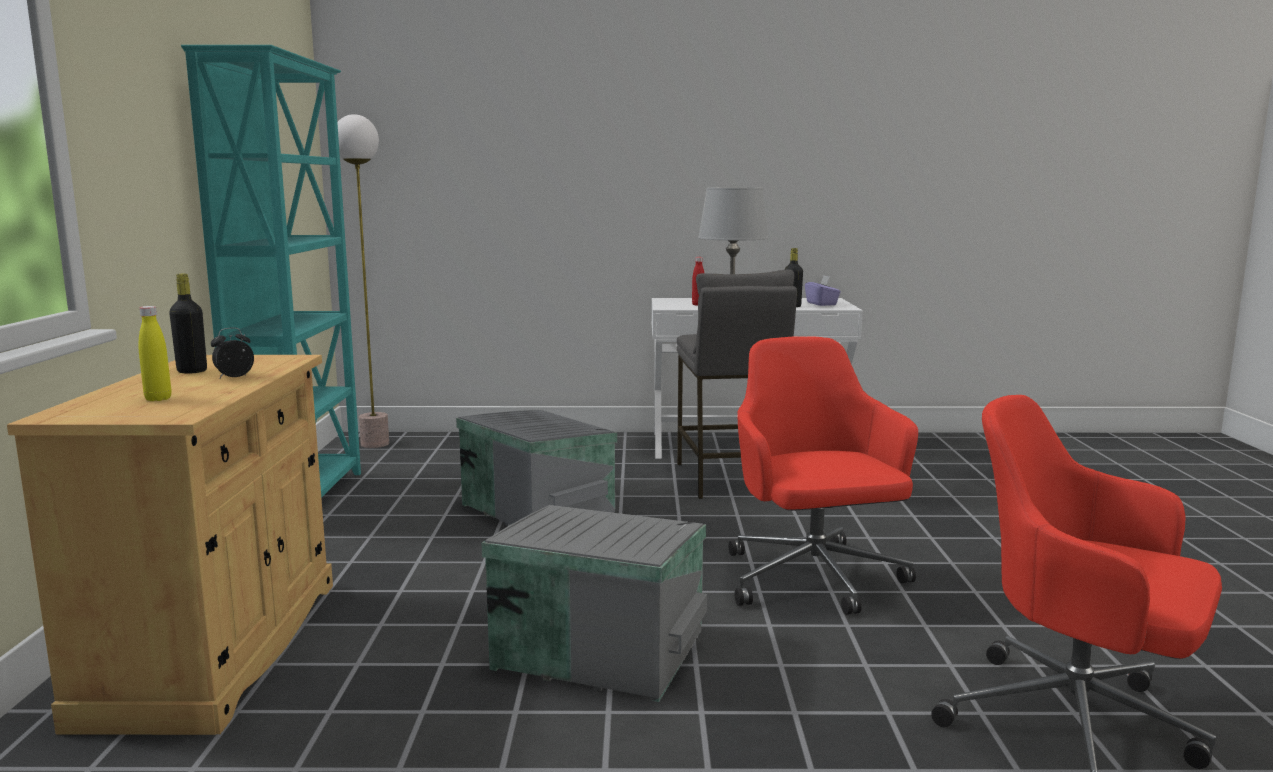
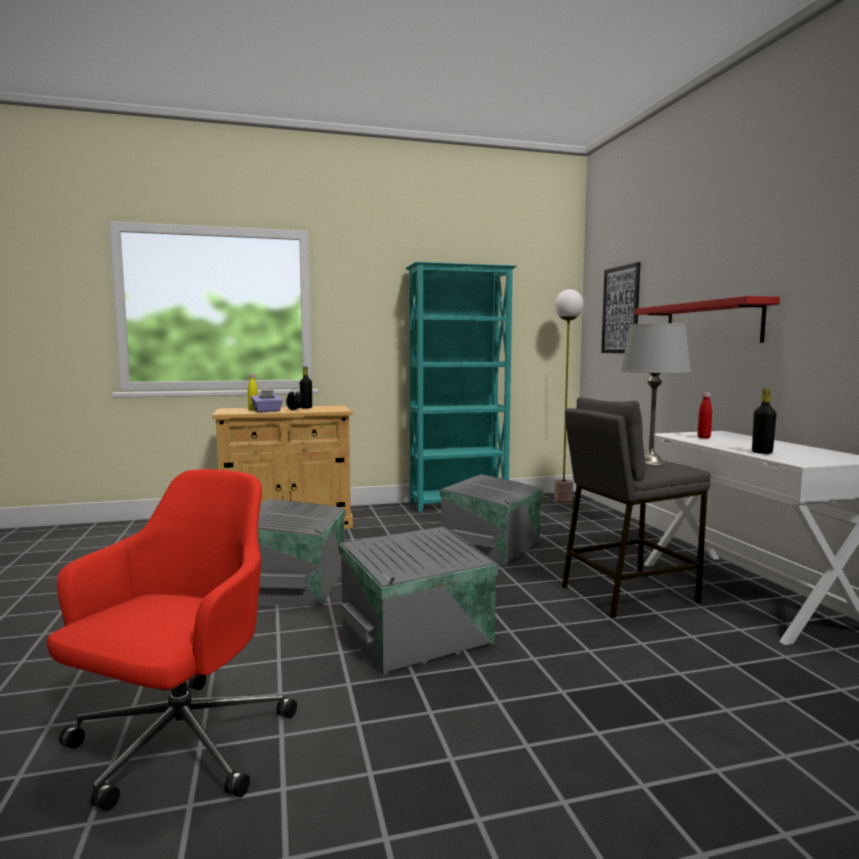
camera: 75 degrees right, 5 degrees down
(436, 152) = (620, 310): none -> picture
(623, 180) = (712, 323): none -> red shelf
(813, 580) = (419, 637): red office chair -> grey storage box
(822, 304) = (812, 458): purple tissue box -> purple tissue box (267, 411)

